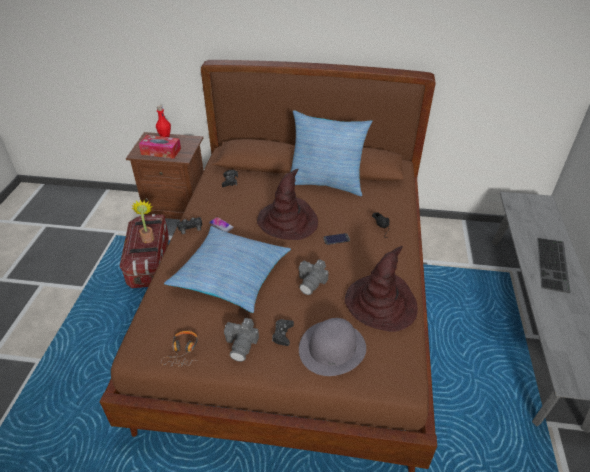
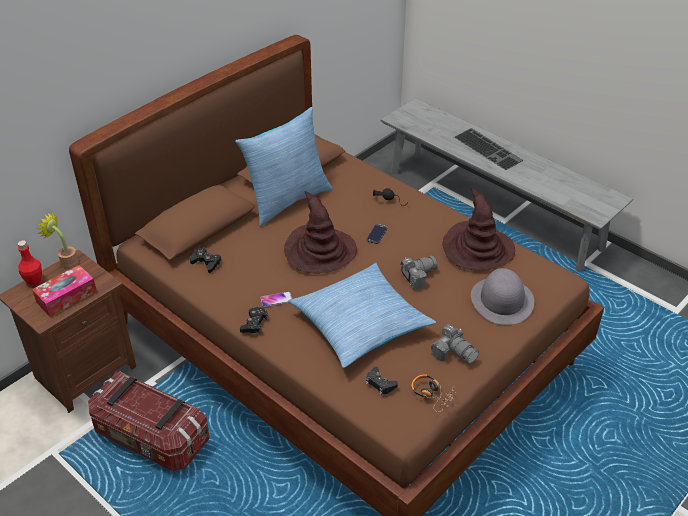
camera: 55 degrees left, 0 degrees up
(148, 237) = (146, 402): potted plant -> potted plant (66, 262)
(282, 334) = (463, 322): black game controller -> black game controller (380, 384)
(312, 282) = (417, 276): camera -> camera turned 90 degrees counterclockwise

